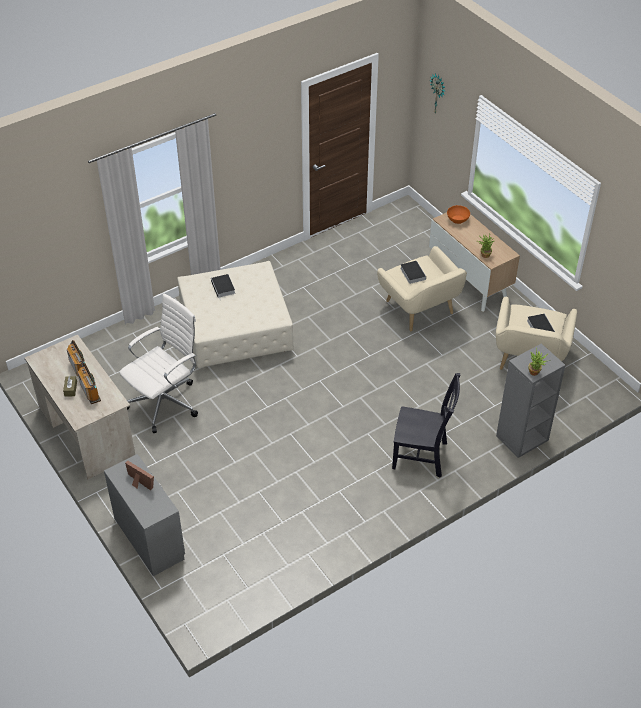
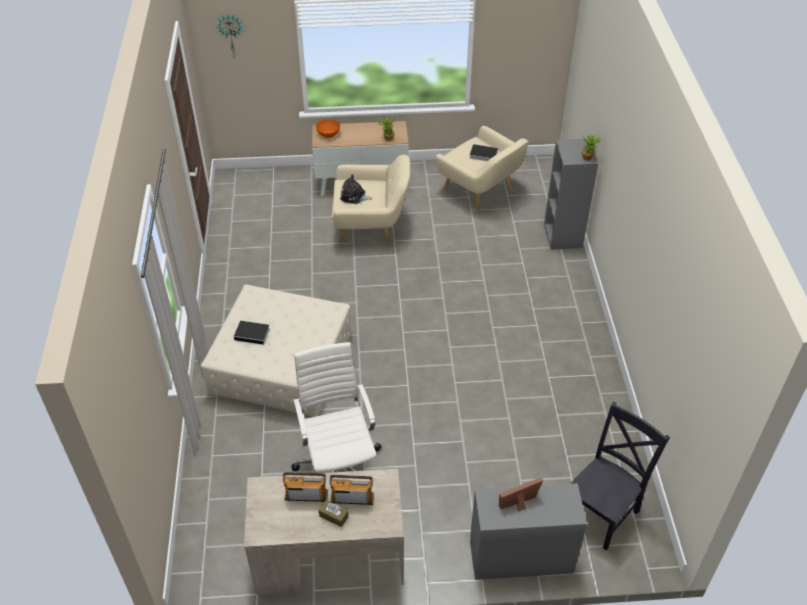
camera: 60 degrees left, 0 degrees up
(412, 273) = (354, 196): book -> plush toy
(422, 456) = (543, 303): black chair -> black chair (602, 512)

